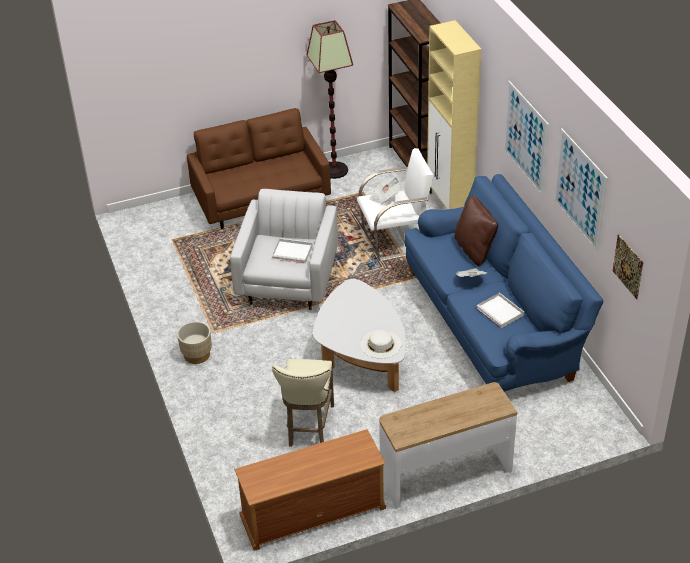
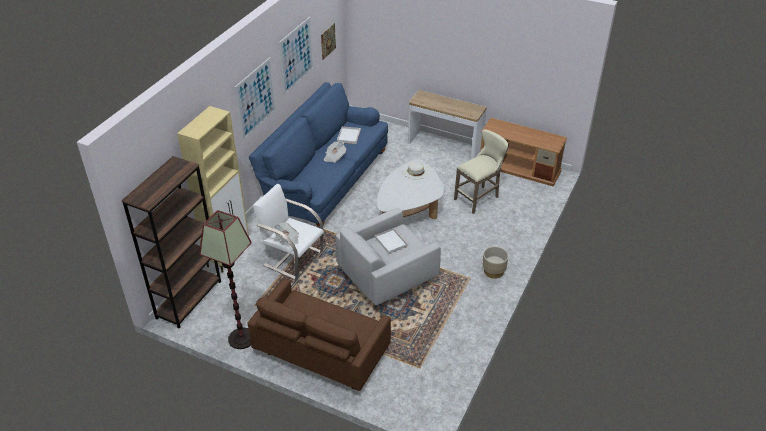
camera: 135 degrees left, 0 degrees up
(474, 250) = (306, 168): brown pillow -> none

